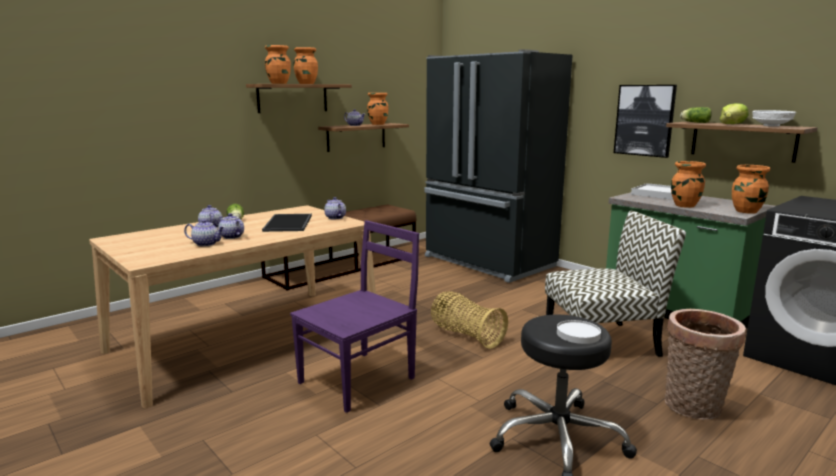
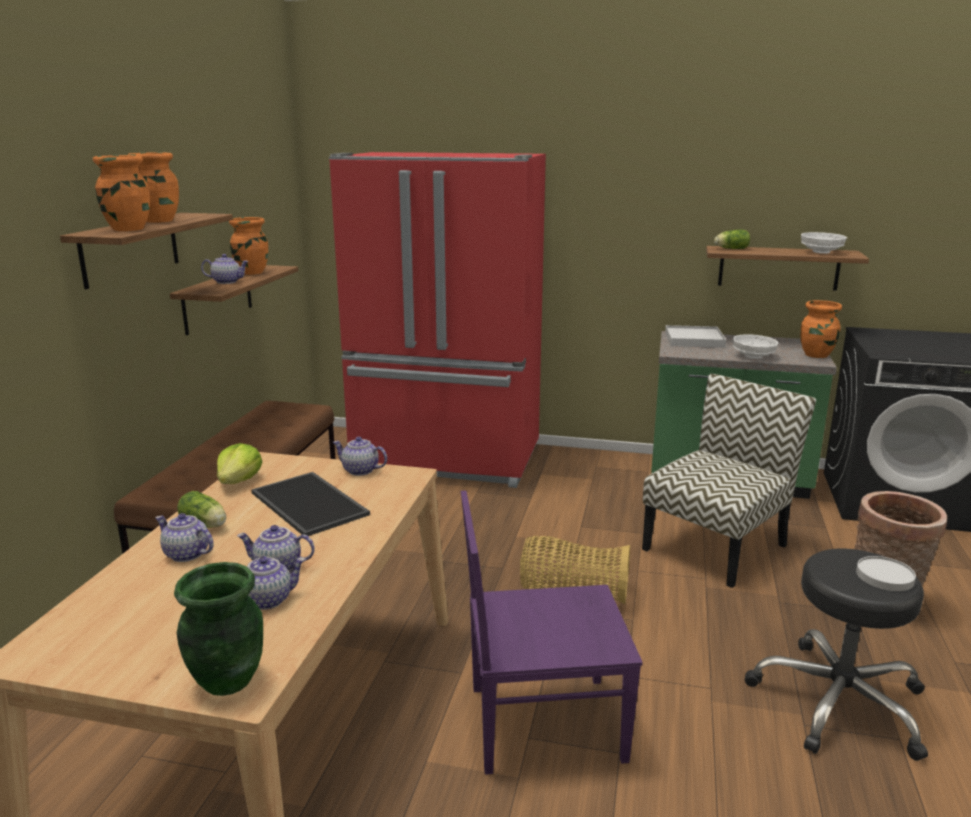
camera: 35 degrees left, 5 degrees up
(145, 258) = (226, 680): none -> green vase
(359, 379) = (541, 723): purple chair -> purple chair turned 105 degrees counterclockwise
(487, 262) = (446, 460): black fridge -> red fridge
(644, 120) = (655, 244): picture -> none
(684, 205) = (752, 356): orange vase -> white bowl
(732, 124) = (777, 251): lettuce -> lettuce (239, 481)

